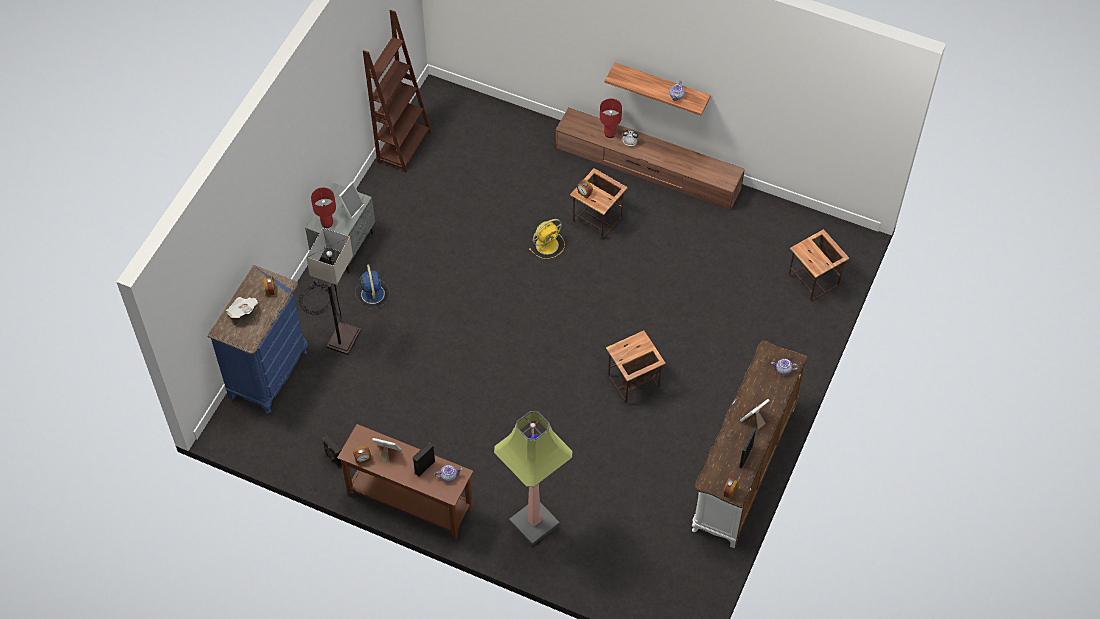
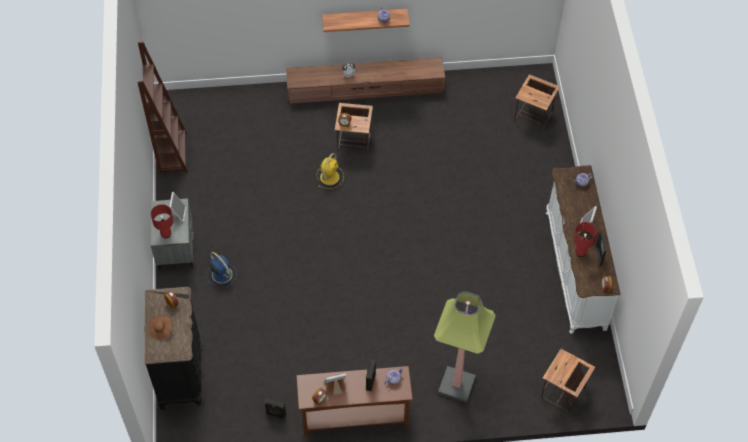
camera: 30 degrees left, 0 degrees up
(243, 311) = (161, 330): newspaper -> brown hat
(270, 374) = (181, 374): blue dresser -> black dresser
(329, 317) = (200, 308): floor lamp -> none
(609, 134) = (329, 74): red table lamp -> red table lamp (580, 252)
(632, 382) = (457, 247): side table -> side table (562, 393)

